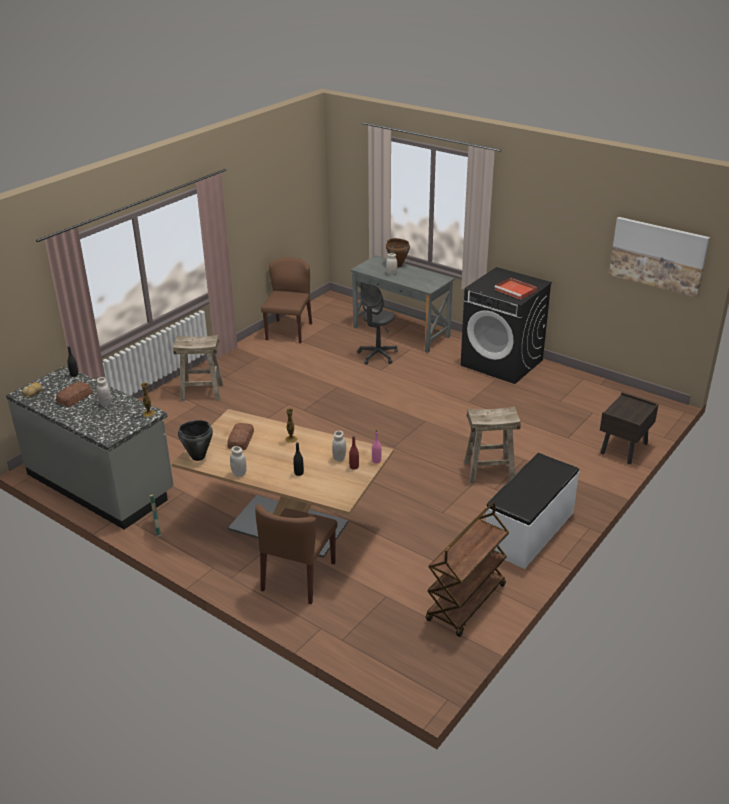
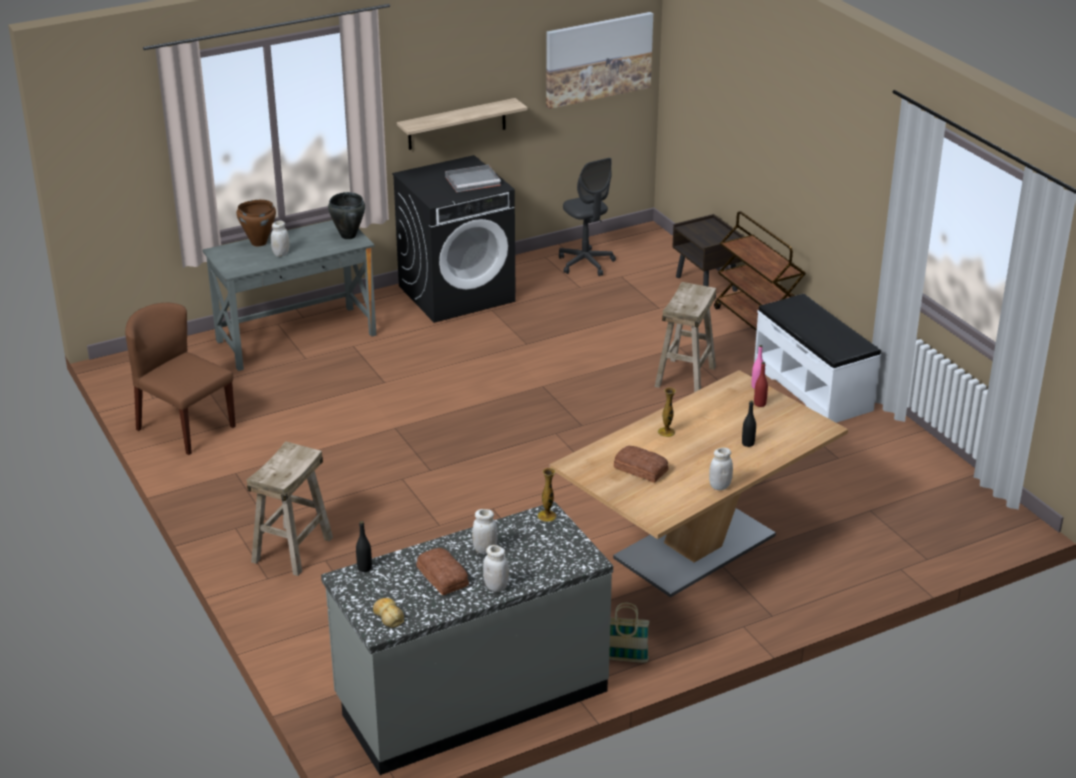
camera: 65 degrees left, 0 degrees up
(198, 457) = (657, 510): black cooking pot -> black cooking pot (348, 236)
(299, 577) = (801, 562): brown chair -> none
(339, 458) = (734, 409): white jar -> white jar (496, 587)
(377, 356) = (343, 374): grey office chair -> grey office chair (586, 263)
(466, 603) = (909, 462): brown cart -> brown cart (757, 324)
(516, 290) = (473, 180): red tray -> grey tray
(543, 255) = (457, 124): none -> shelf

